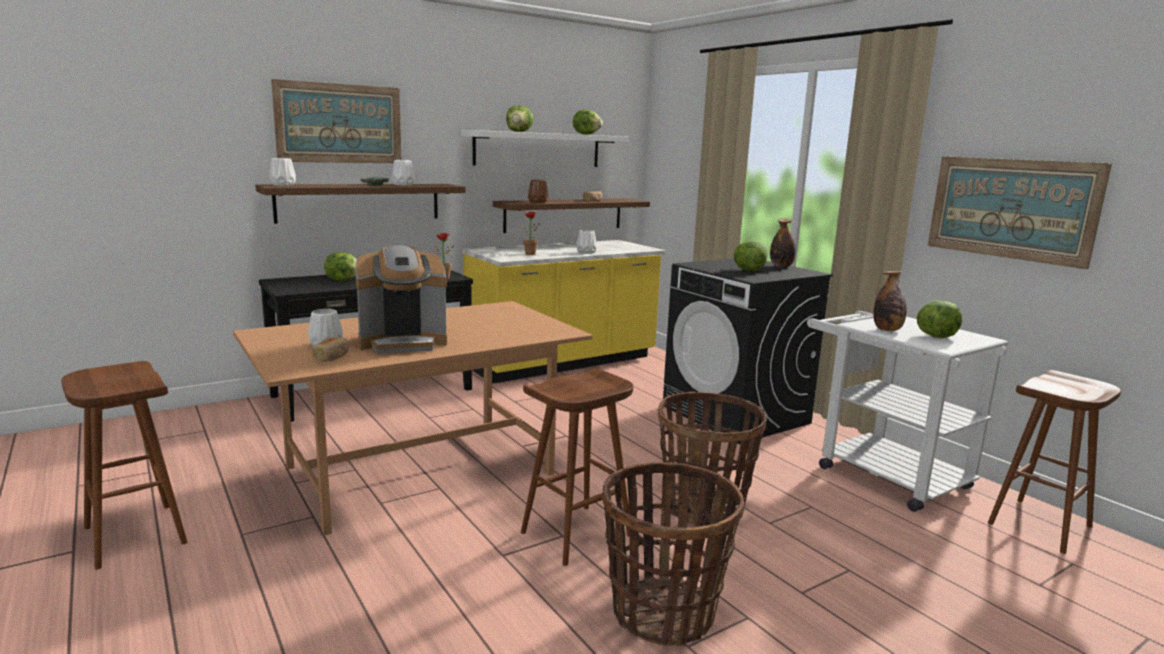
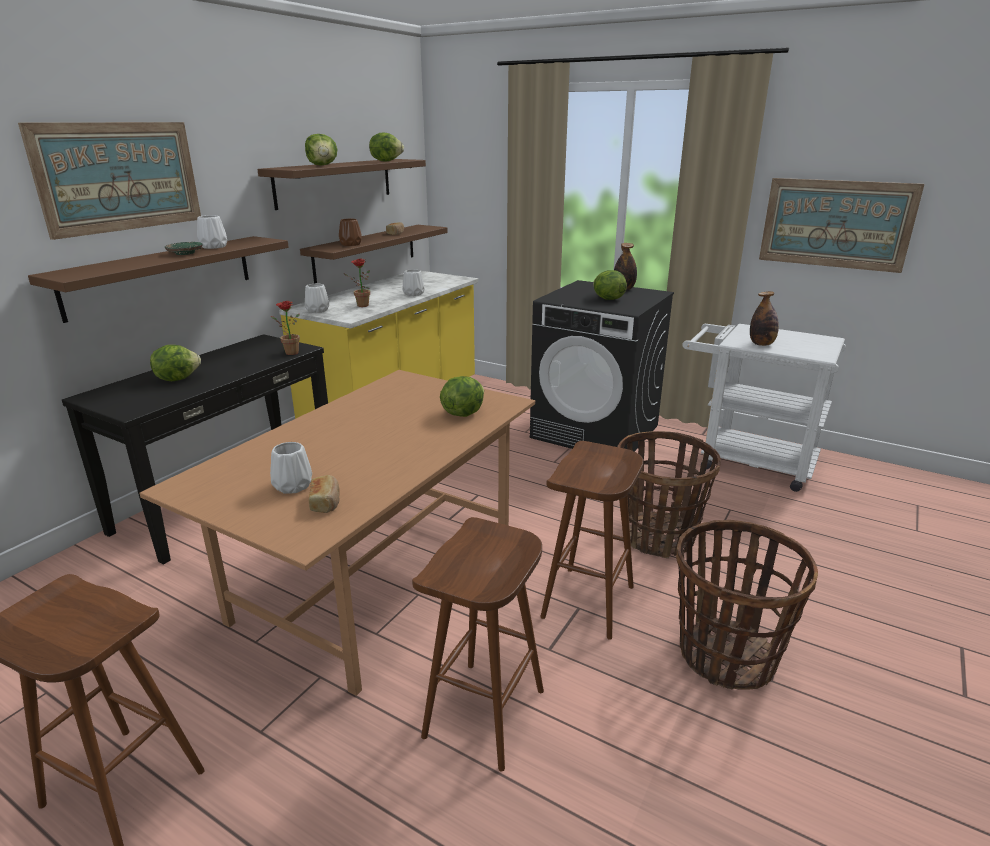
camera: 25 degrees left, 10 degrees up
(283, 185) = (73, 271): white vase -> white vase (318, 310)
(403, 342) = (373, 458): coffee machine -> none
(538, 149) = (335, 182): white shelf -> brown shelf
(936, 336) = (800, 344): lettuce -> lettuce (462, 413)
(1040, 526) = (875, 478): brown stool -> brown stool (485, 714)

